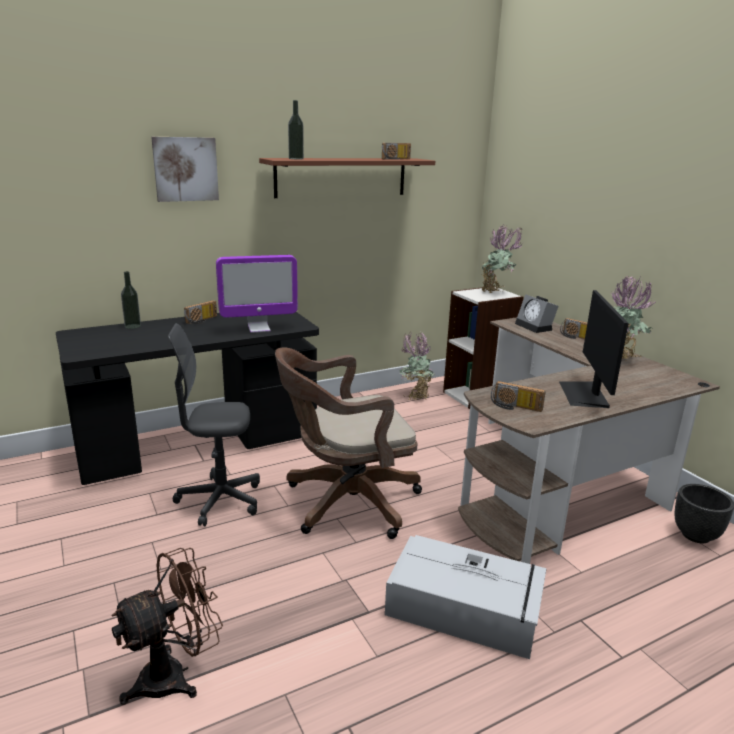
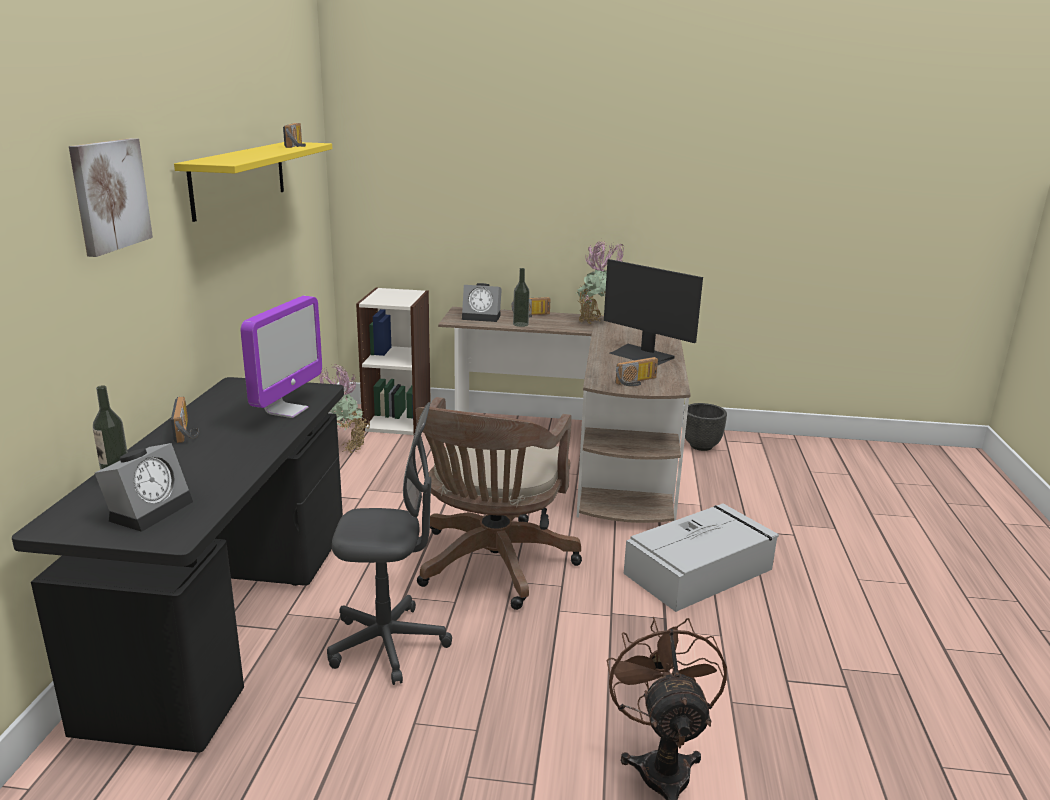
camera: 55 degrees left, 0 degrees up
(104, 342) = (150, 509): none -> alarm clock
(220, 500) = (388, 644): grey office chair -> grey office chair turned 120 degrees counterclockwise
(296, 159) = (229, 159): bottle -> bottle (520, 324)
(341, 177) = (239, 178): brown shelf -> yellow shelf
(496, 293) = (399, 293): potted plant -> none

